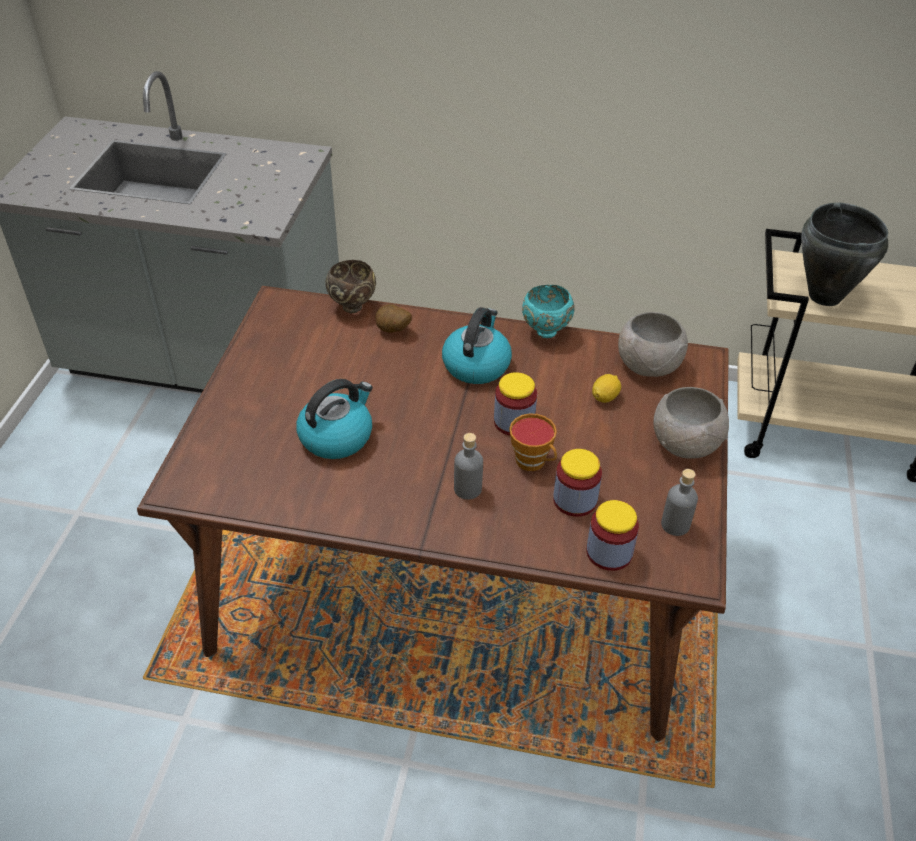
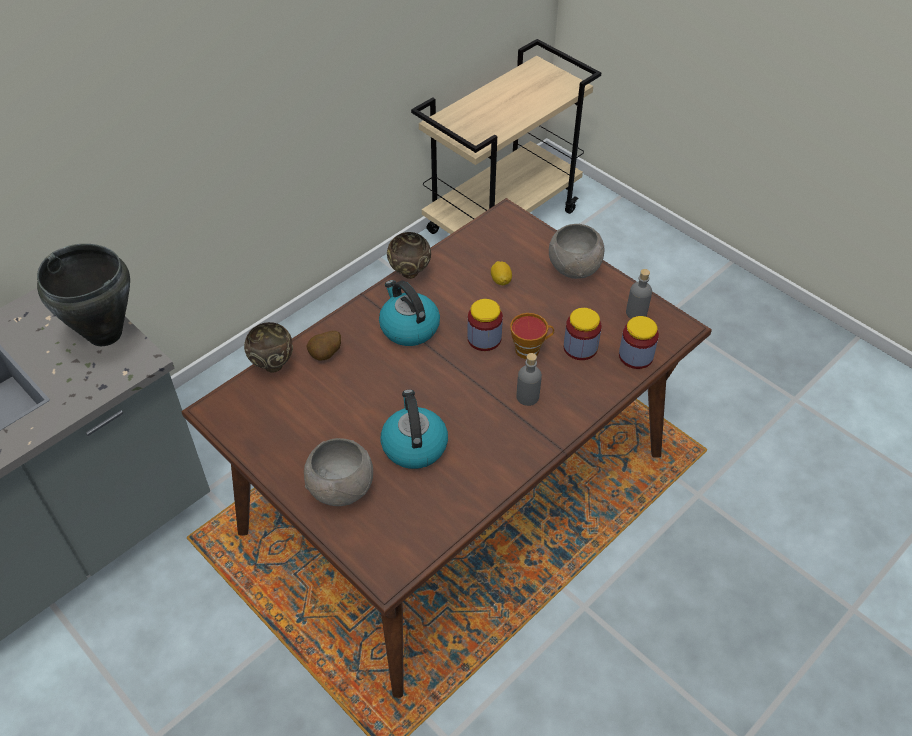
camera: 55 degrees left, 5 degrees up
(545, 333) = (410, 274): turquoise bowl -> brown bowl
(649, 366) = (491, 242): grey bowl -> grey bowl (342, 487)
(824, 296) = (488, 129): black cooking pot -> black cooking pot (105, 335)

